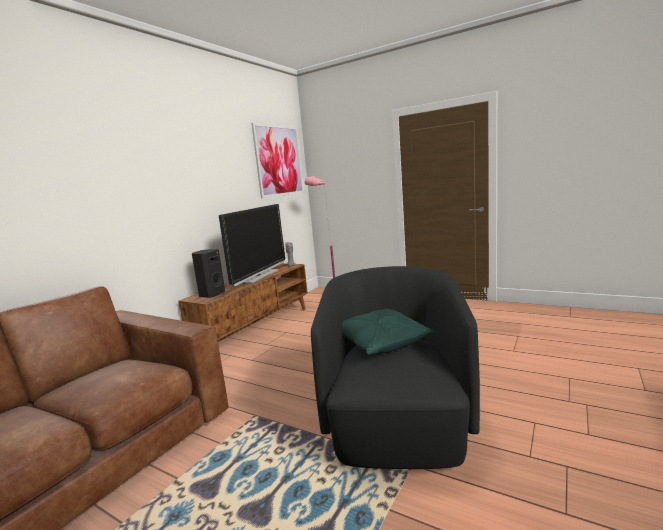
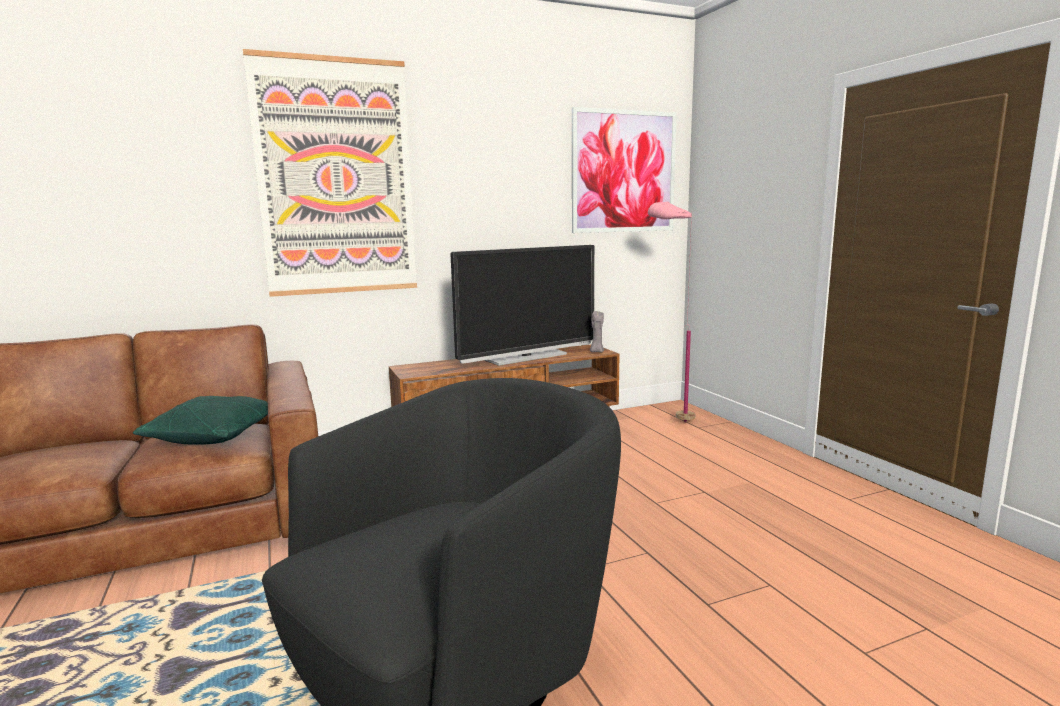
camera: 35 degrees right, 0 degrees up
(126, 171) = (336, 178): none -> picture
(211, 294) = (429, 368): black speaker -> none
(380, 343) = (456, 513): green pillow -> green pillow (214, 435)

